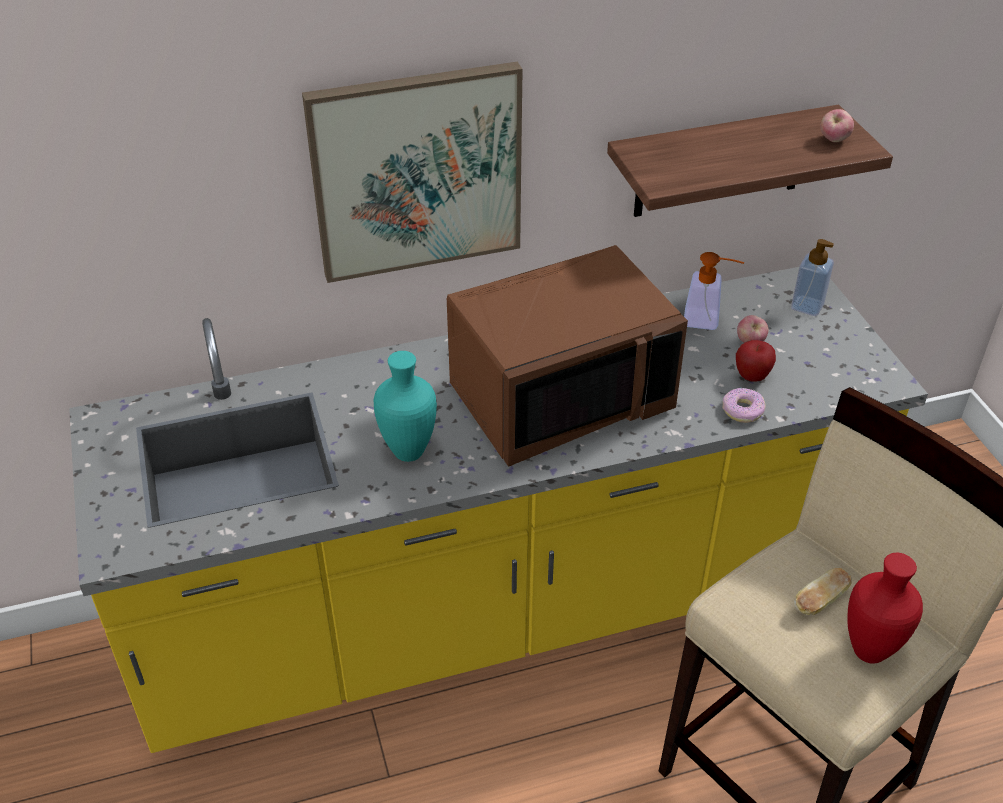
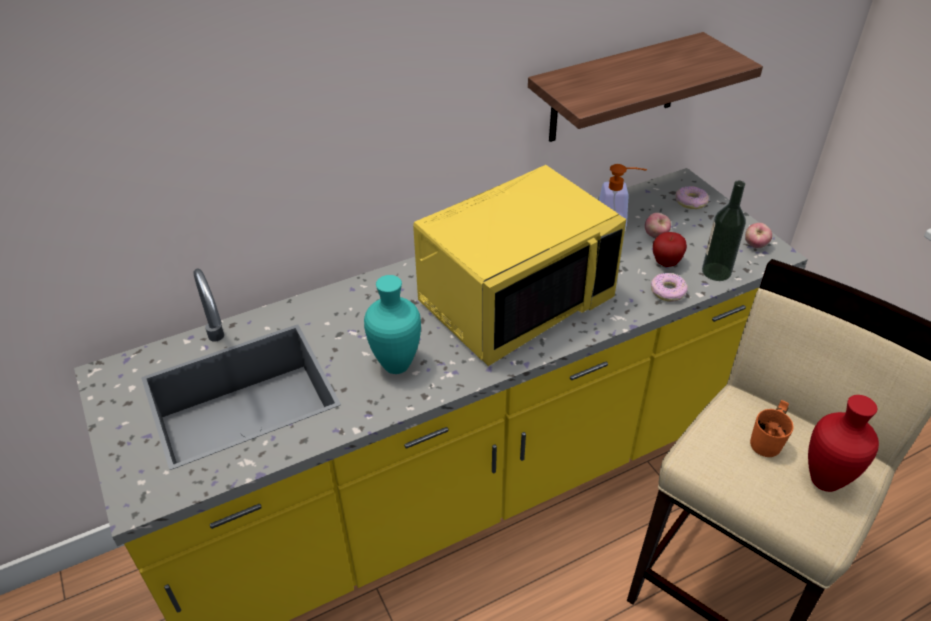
camera: 10 degrees left, 0 degrees up
(417, 172) = (371, 117): picture -> none
(560, 396) = (514, 299): brown microwave -> yellow microwave
(807, 306) = (690, 202): soap dispenser -> donut
(809, 394) = (716, 272): none -> bottle
(820, 601) = (771, 443): bread -> orange mug
(833, 140) = (711, 58): apple -> apple (755, 246)

